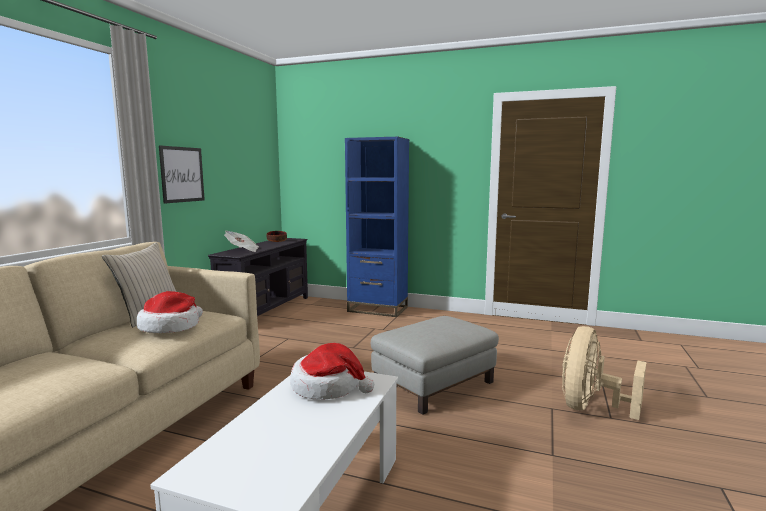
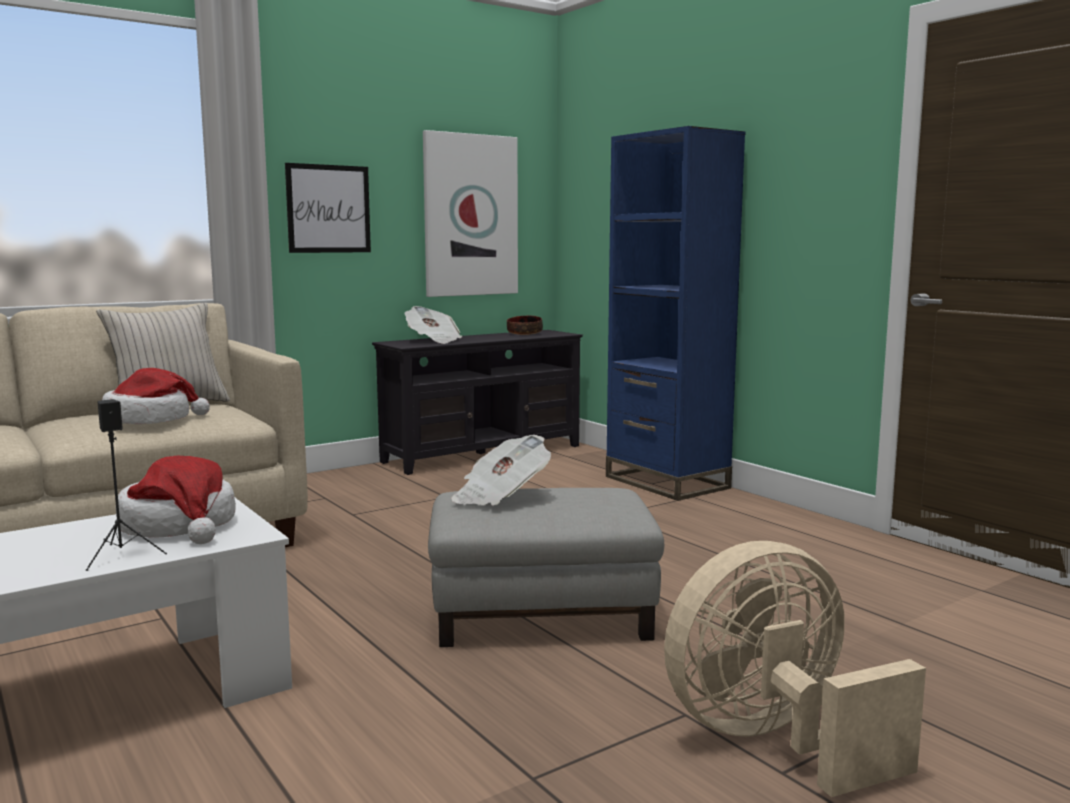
camera: 35 degrees right, 0 degrees up
(246, 176) = (470, 215): none -> picture
(344, 412) = (122, 555): none -> black speaker
(419, 331) = (500, 496): none -> newspaper

